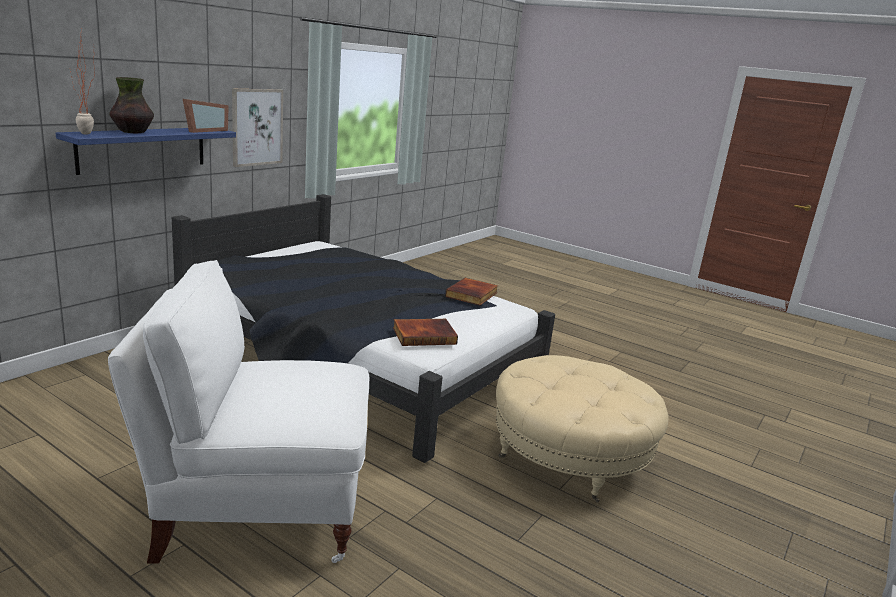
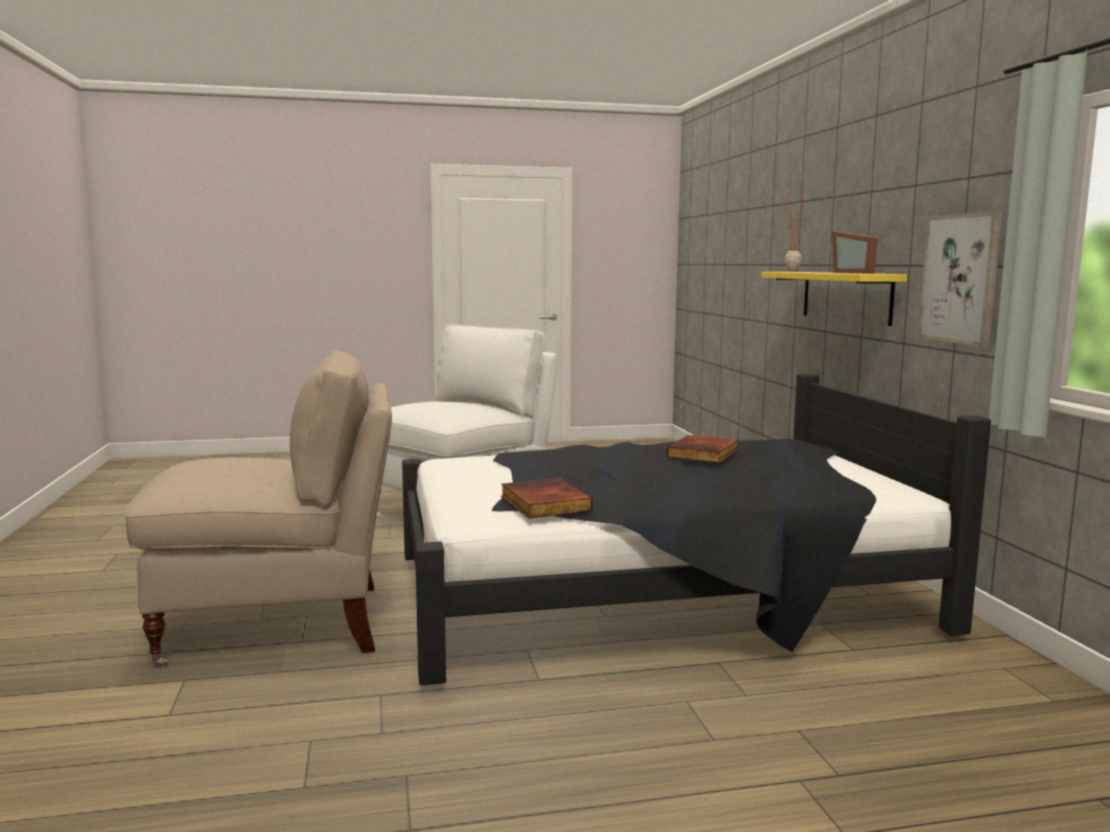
camera: 135 degrees right, 10 degrees down
(133, 132) = (817, 272): vase -> none
(143, 149) = (846, 296): blue shelf -> yellow shelf
(424, 335) = (472, 460): book -> book (704, 454)
(569, 457) = (280, 623): beige ottoman -> beige chair

